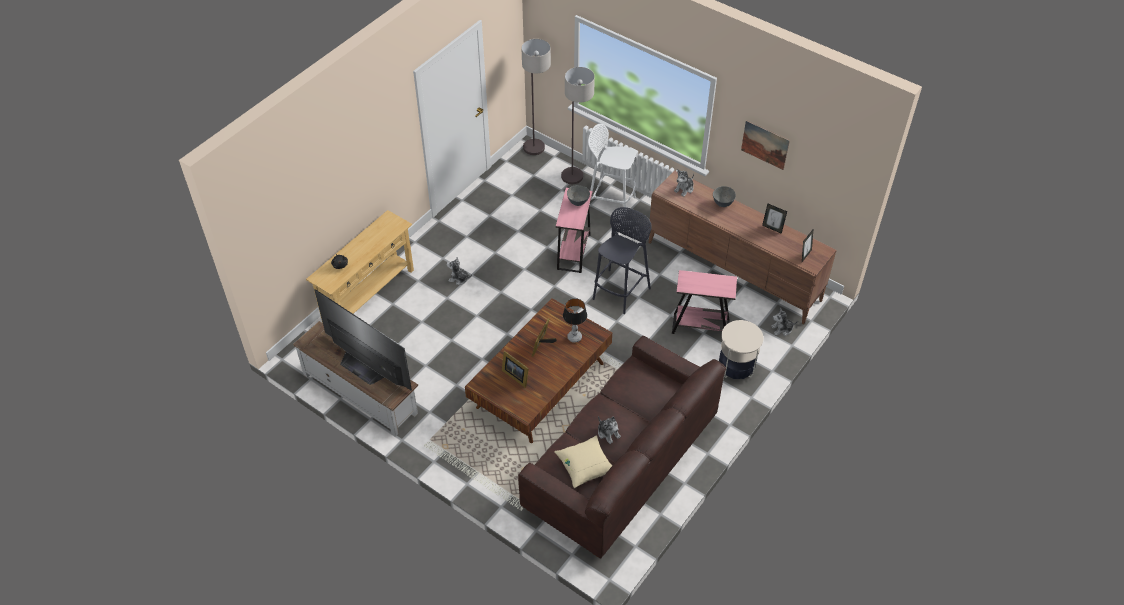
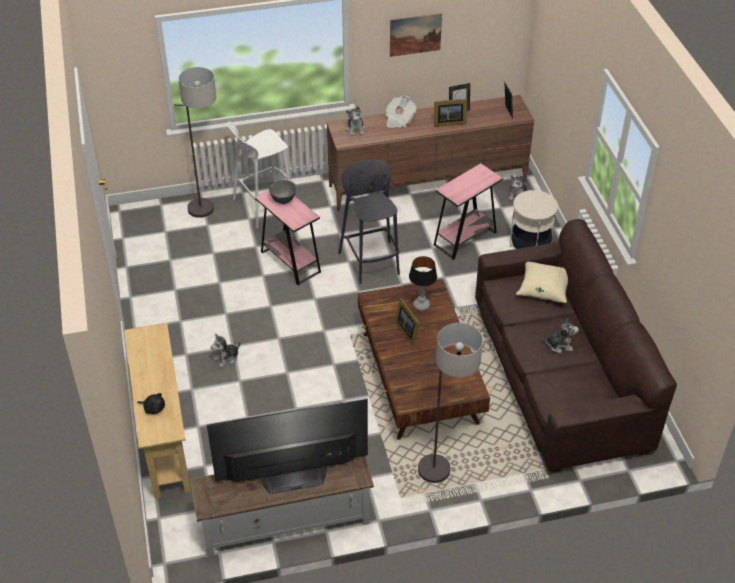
camera: 50 degrees left, 5 degrees down
(515, 375) = (423, 370): picture frame -> picture frame (448, 122)
(536, 152) = (139, 212): grey floor lamp -> grey floor lamp (443, 471)
(585, 466) = (581, 381): beige pillow -> beige pillow (544, 288)
(722, 204) = (399, 119): grey bowl -> newspaper

